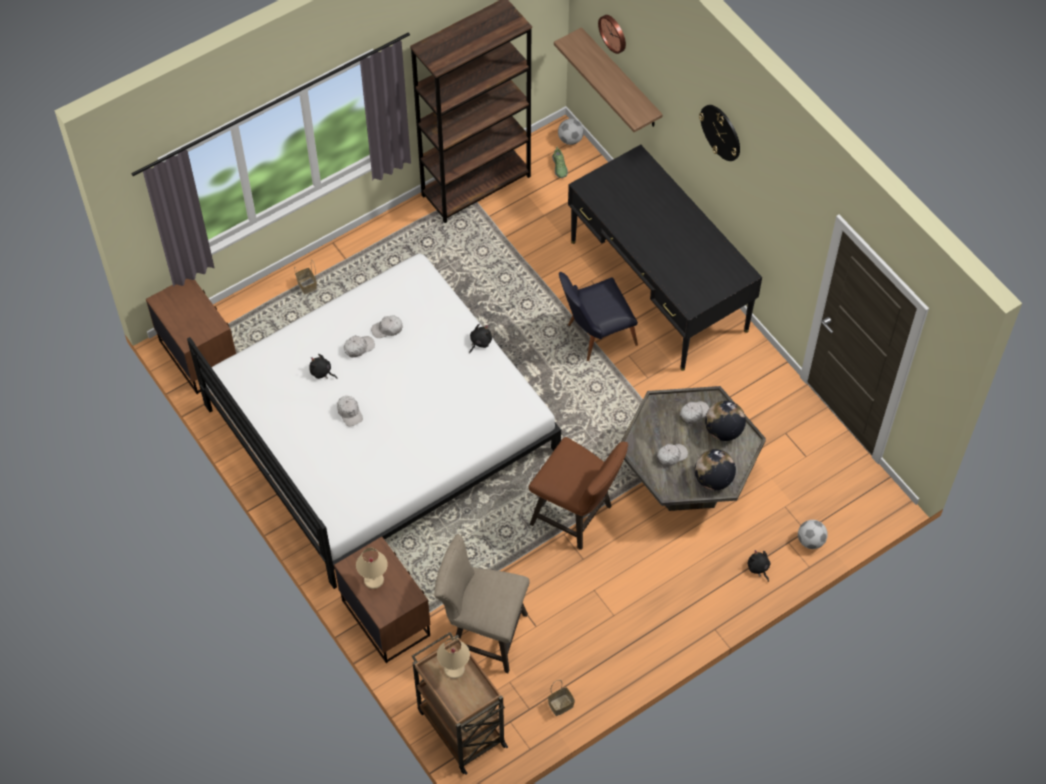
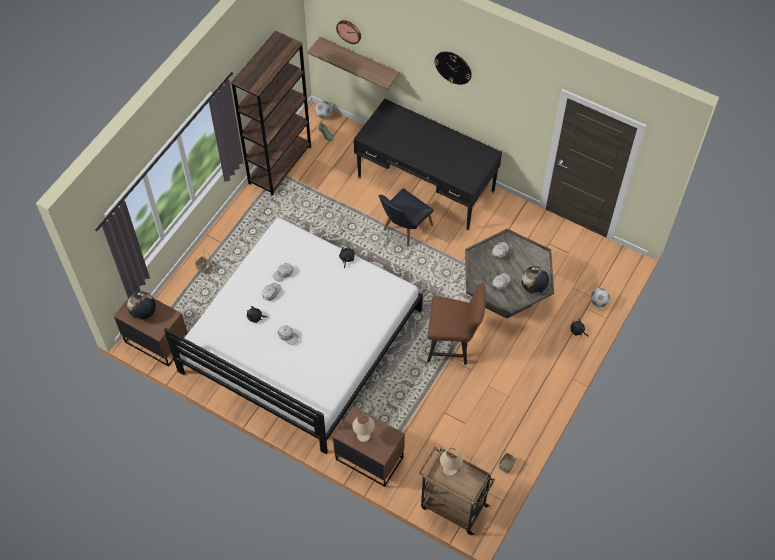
camera: 25 degrees left, 0 degrees up
(483, 634) = (435, 442): beige stool -> none
(723, 430) = (523, 255): globe -> globe (143, 312)

